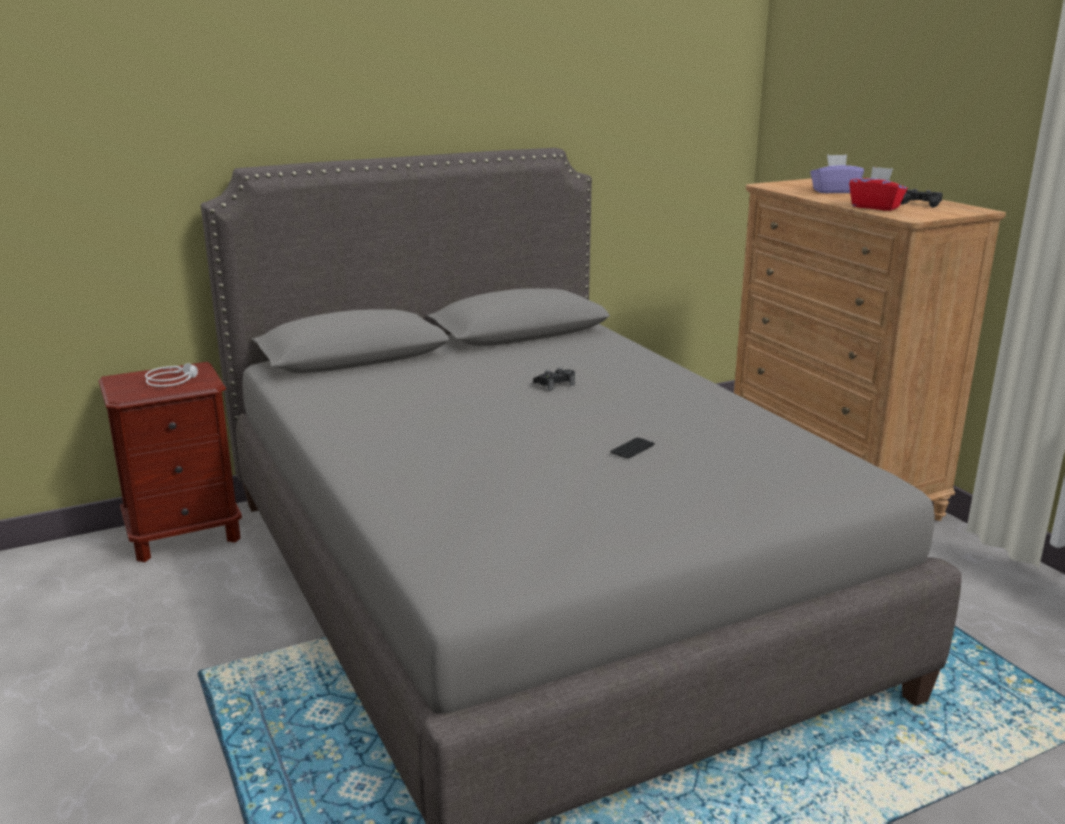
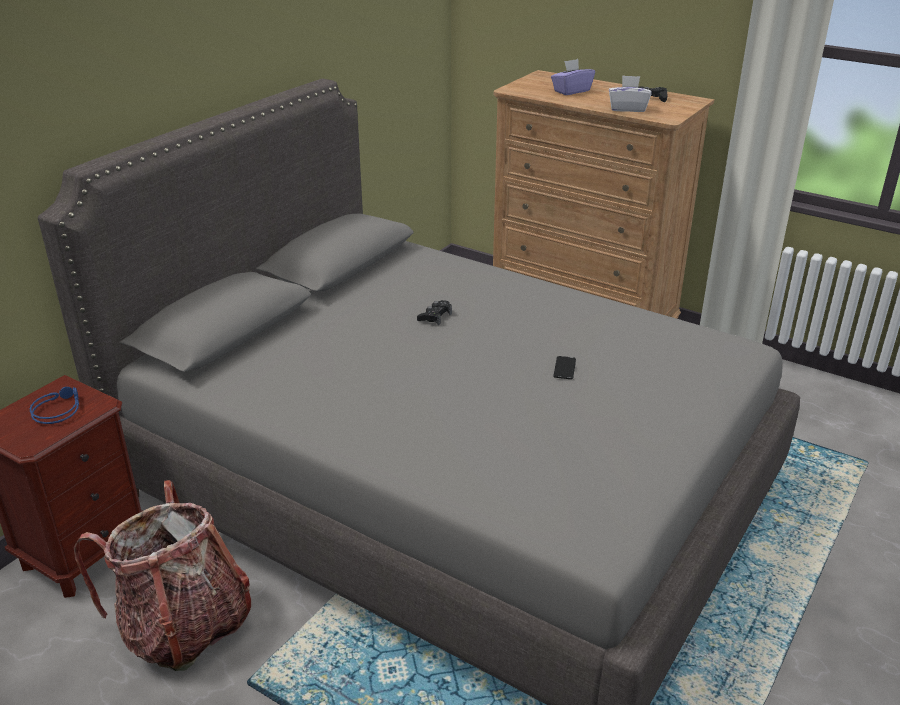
camera: 30 degrees left, 10 degrees up
(172, 380) = (57, 410): grey headphones -> blue headphones
(196, 613) = (184, 627): none -> backpack
(875, 207) = (627, 108): red tissue box -> white tissue box

